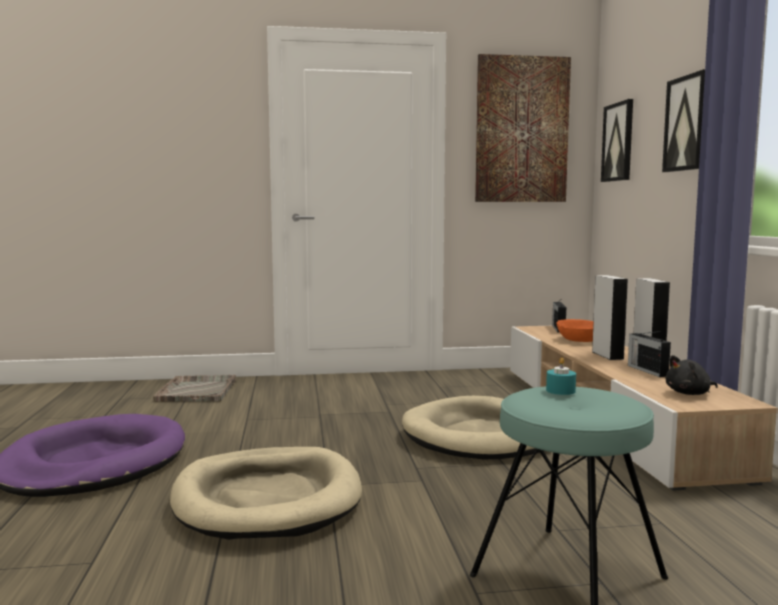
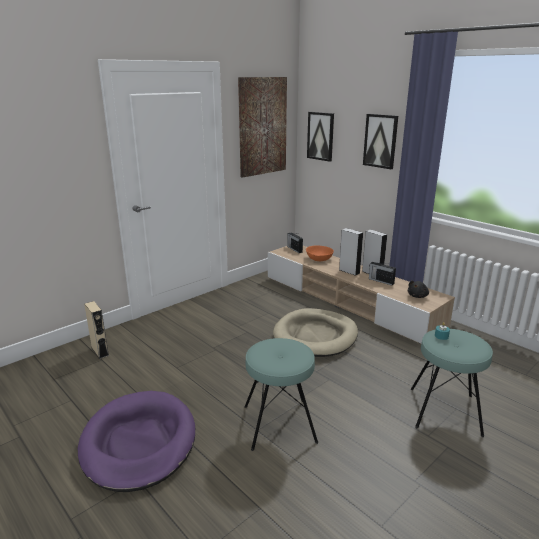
camera: 35 degrees left, 15 degrees up
(197, 390) = (100, 351): grey tray -> beige speaker
(268, 499) = (279, 424): beige dog bed -> turquoise stool

